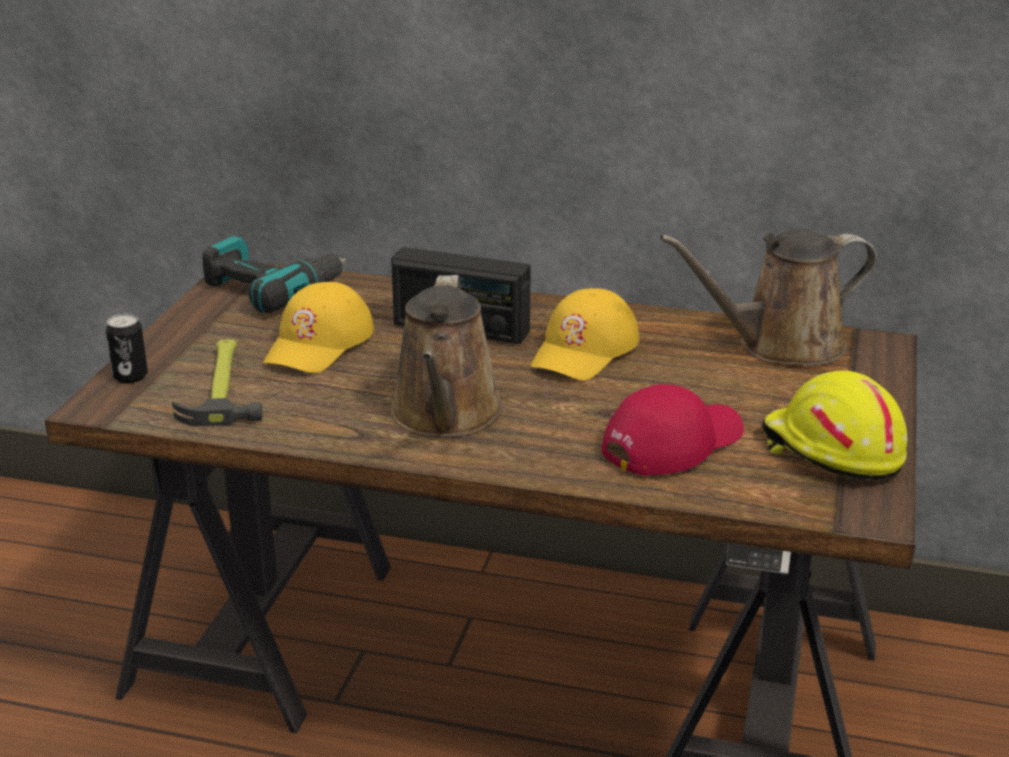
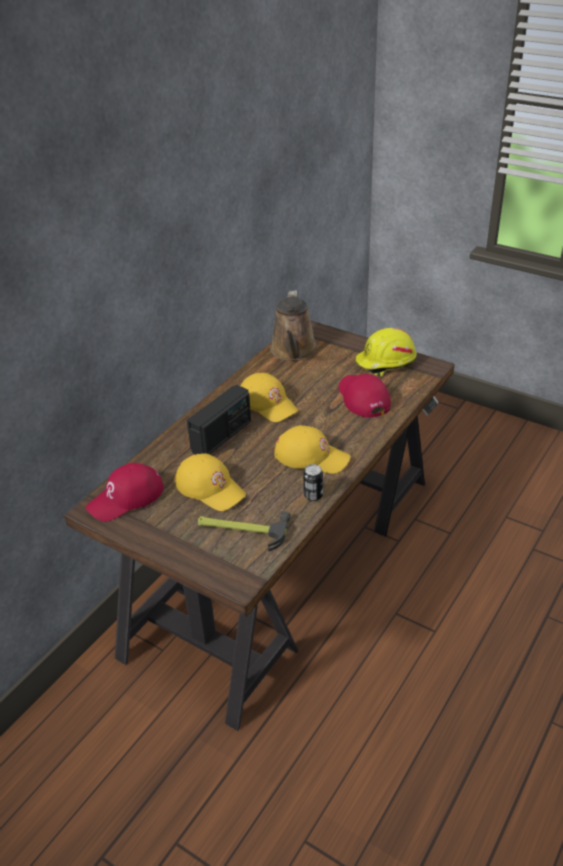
camera: 70 degrees left, 10 degrees up
(130, 376) = (209, 566): can -> can (313, 495)
(272, 288) = (126, 498): power drill -> red cap
(446, 416) = (312, 456): brown watering can -> yellow cap

